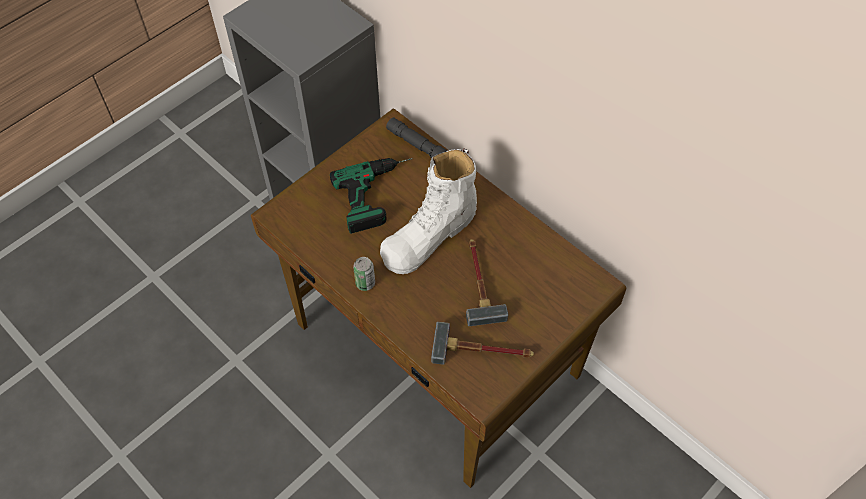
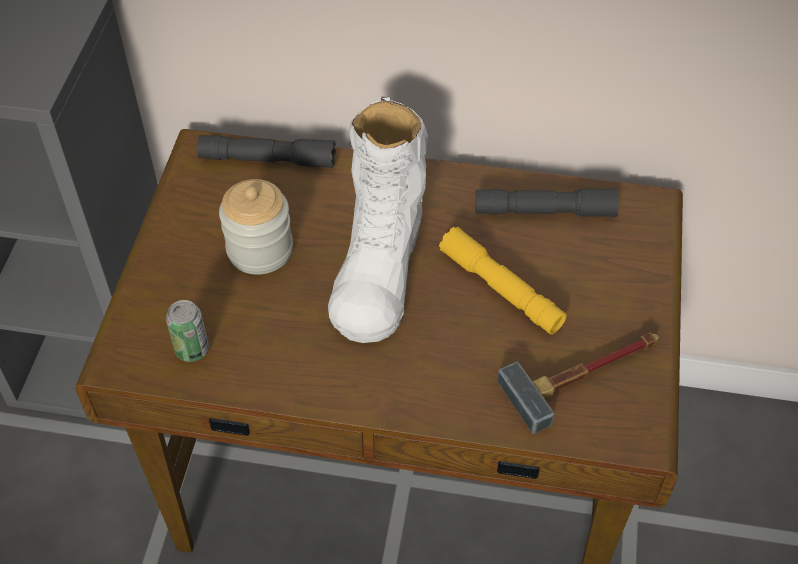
camera: 35 degrees left, 5 degrees down
(365, 283) = (343, 382): can -> can (192, 350)
(379, 194) = (260, 250): power drill -> jar
(479, 282) = (501, 289): hammer -> yellow flashlight
(538, 255) = (544, 211): none -> grey flashlight

